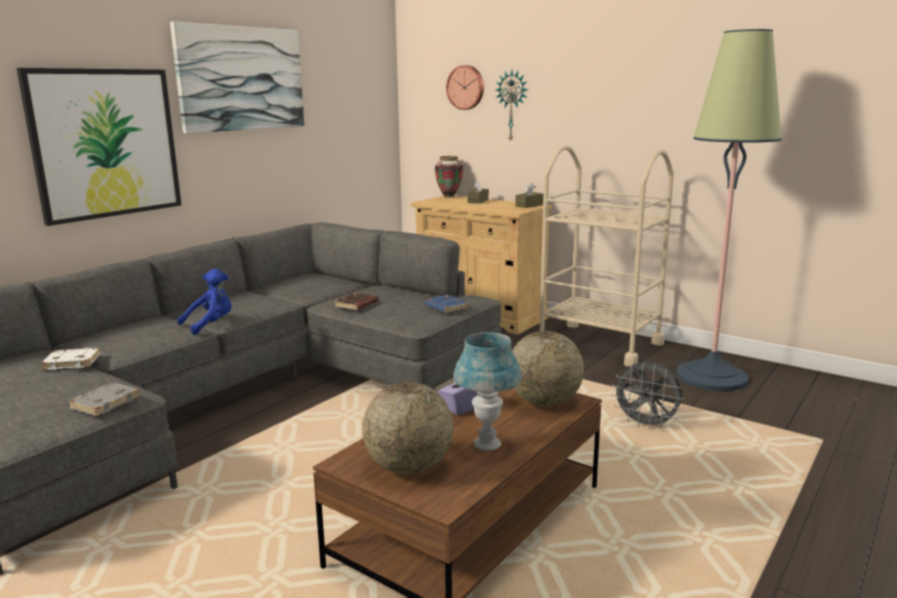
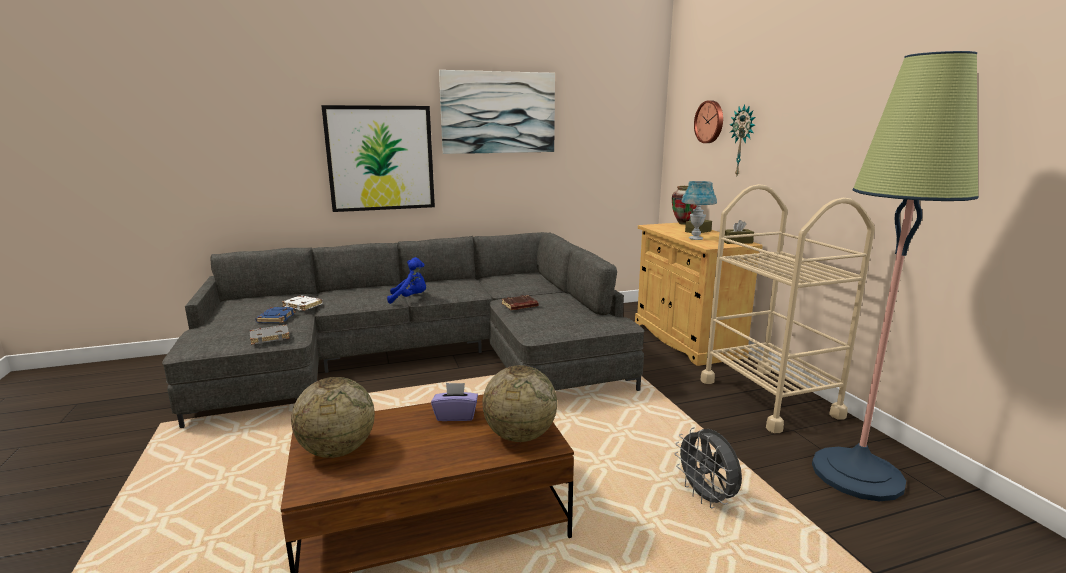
camera: 35 degrees right, 0 degrees up
(445, 307) = (579, 324): blue book -> blue book (276, 318)
(487, 444) = (415, 454): blue table lamp -> blue table lamp (695, 238)

